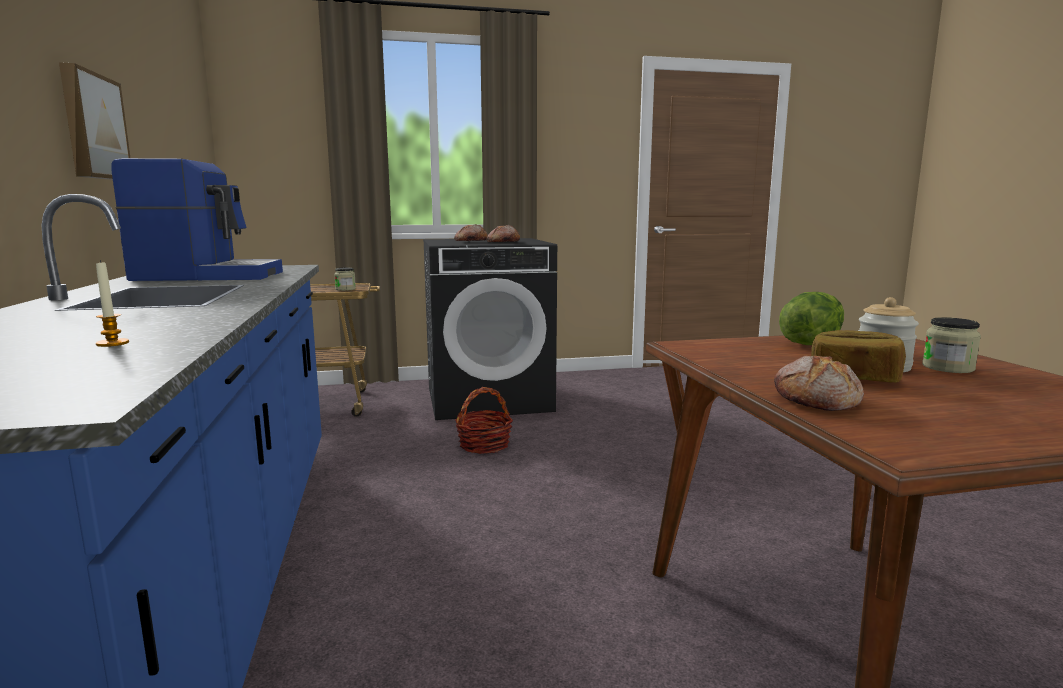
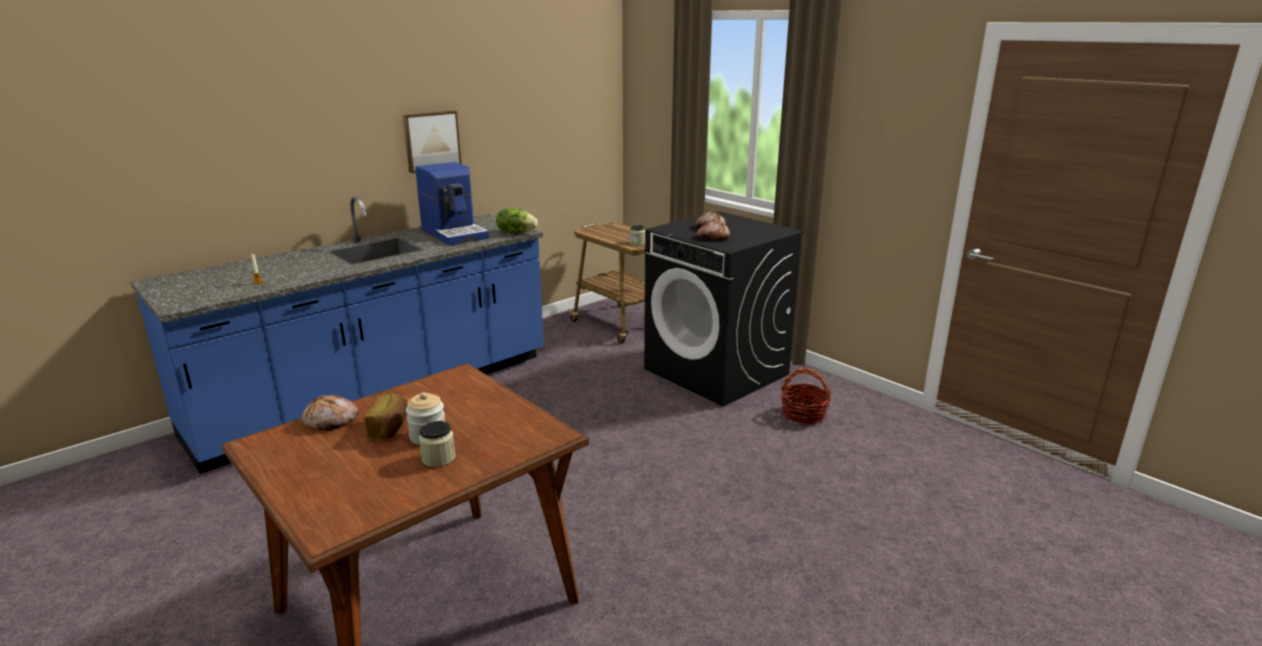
camera: 60 degrees right, 10 degrees up
(484, 445) = (618, 401): basket -> basket (803, 415)
(810, 343) = (496, 410): lettuce -> lettuce (516, 232)

